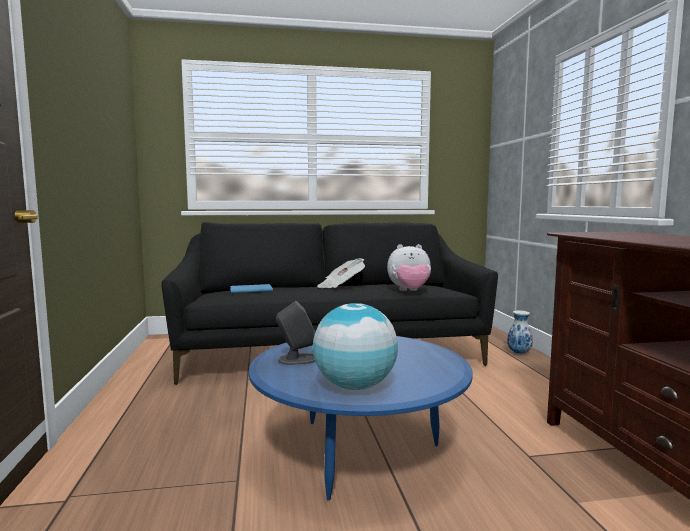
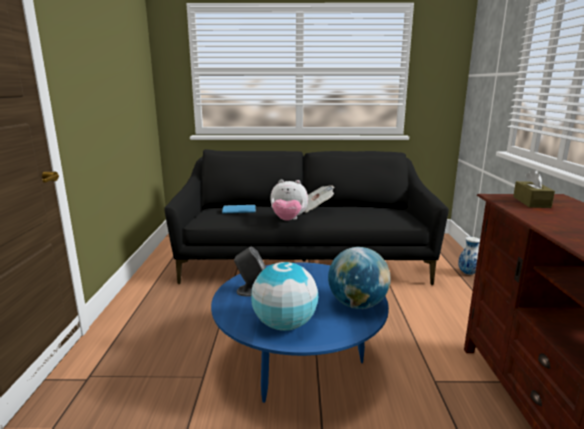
camera: 10 degrees right, 10 degrees up
(409, 291) = (369, 219): plush toy -> plush toy (288, 220)
(433, 363) = (357, 305): none -> globe
(609, 233) = (531, 202): none -> brown tissue box

